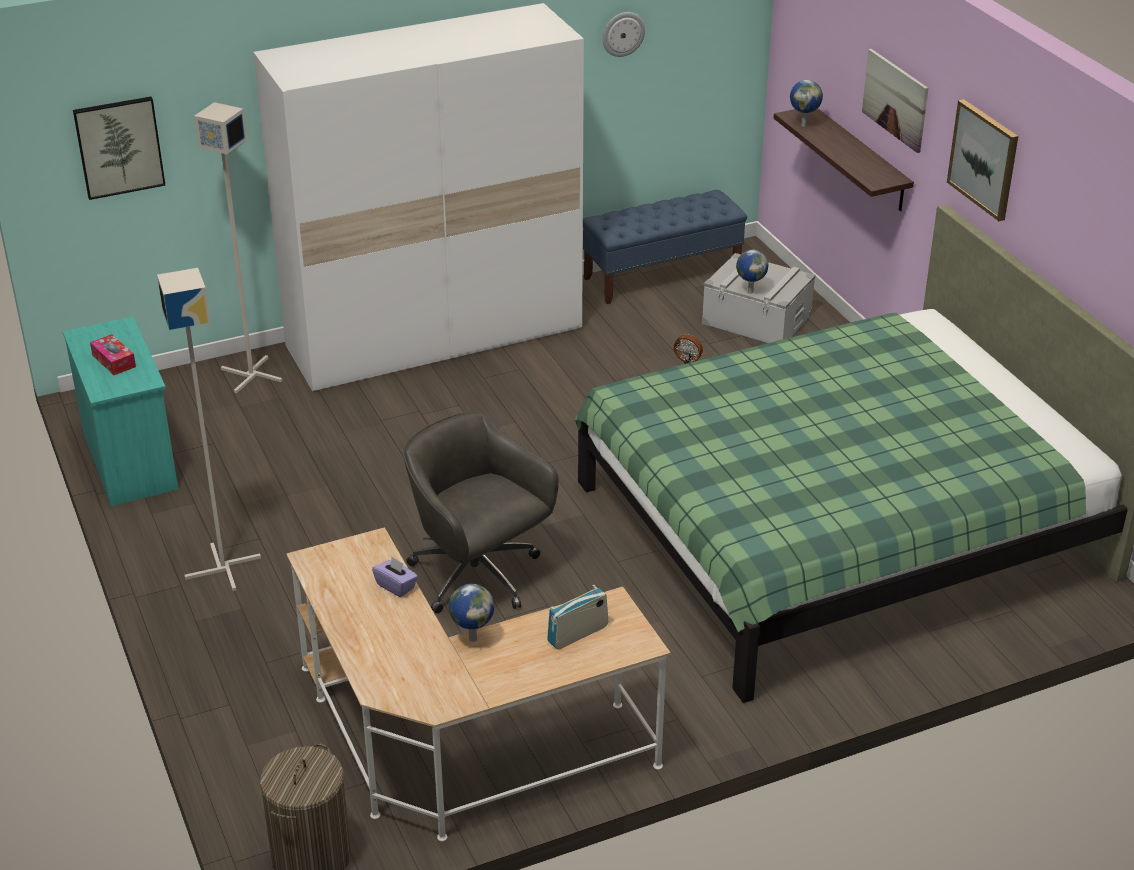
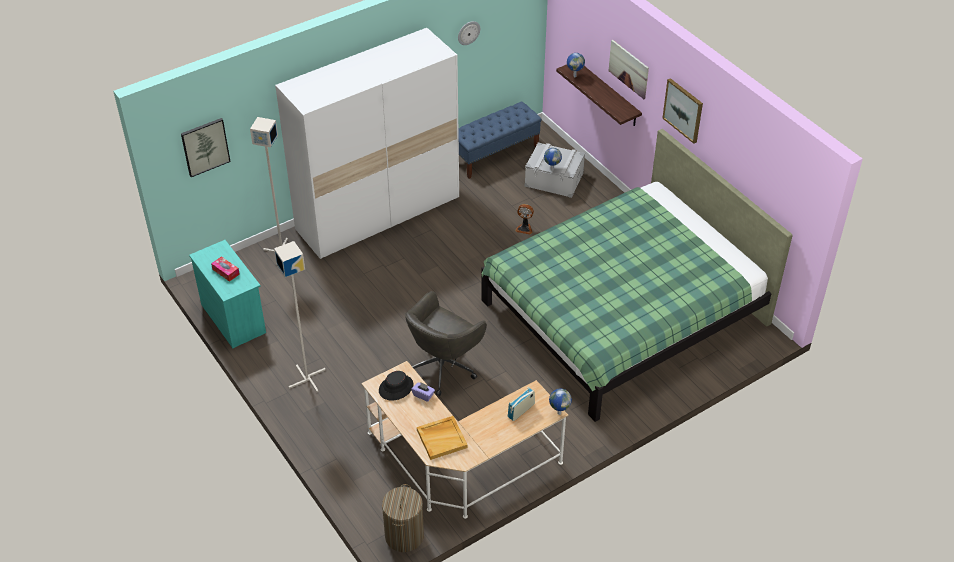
camera: 10 degrees left, 10 degrees up
(348, 568) = (396, 387): none -> black hat
(407, 663) = (442, 438): none -> beige tray
(472, 638) = (470, 420): globe -> globe (559, 413)
(478, 577) = (443, 366): grey office chair -> grey office chair turned 90 degrees counterclockwise

